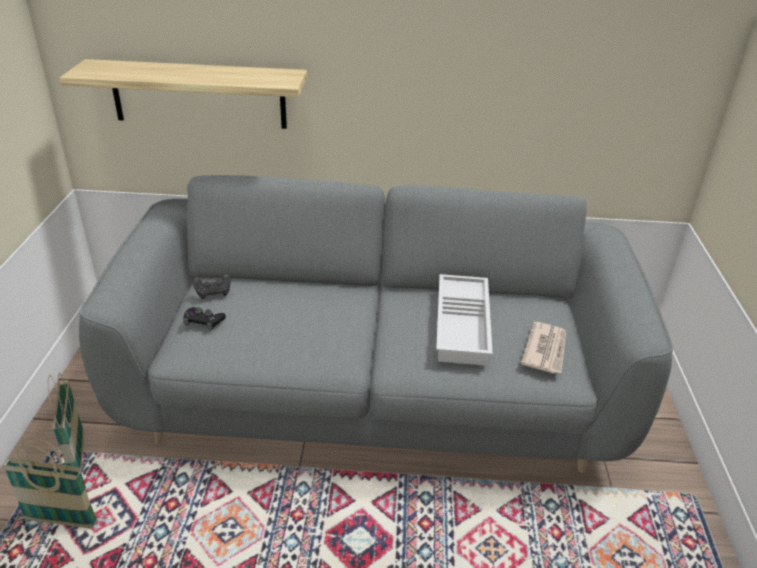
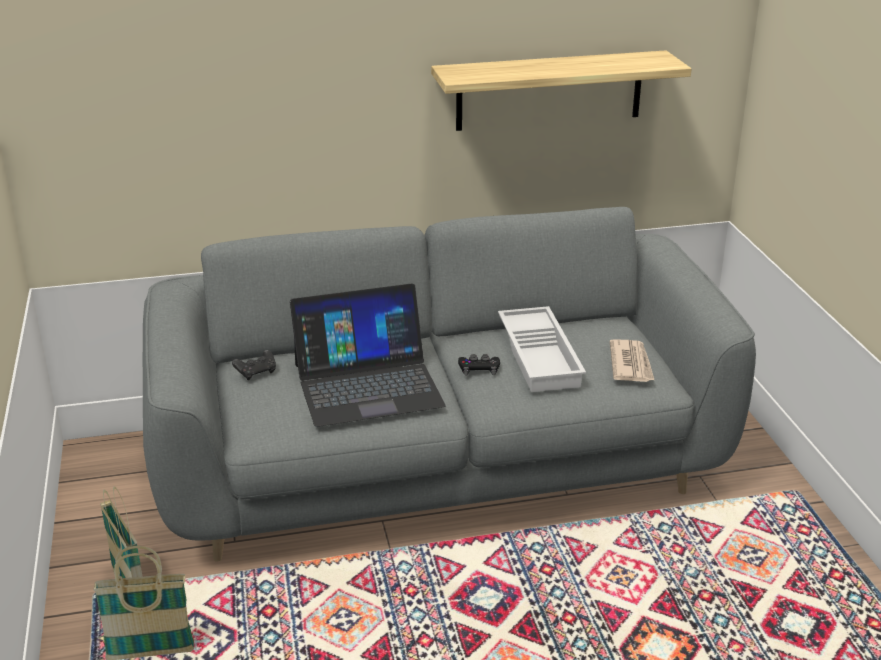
camera: 15 degrees left, 5 degrees down
(199, 94) = (193, 153): shelf -> shelf (549, 90)
(204, 321) = (265, 400): black game controller -> black game controller (479, 369)
(296, 323) = (367, 384): none -> laptop

